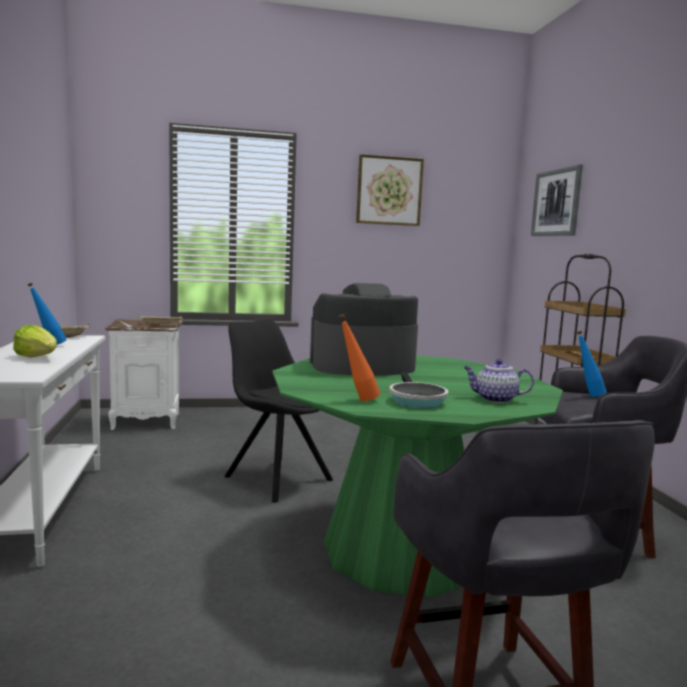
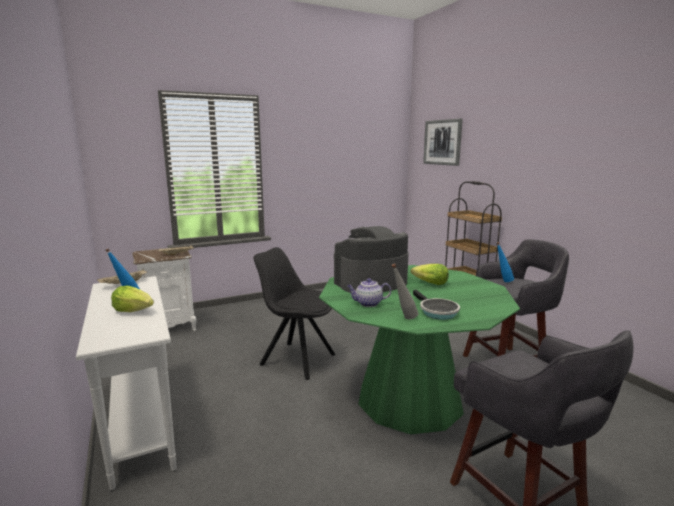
camera: 15 degrees left, 5 degrees up
(357, 400) = (403, 318): orange bottle -> grey bottle
(389, 191) = (326, 135): picture -> none
(447, 375) = (430, 283): none -> lettuce
(495, 399) = (478, 302): teapot -> teapot (368, 304)

